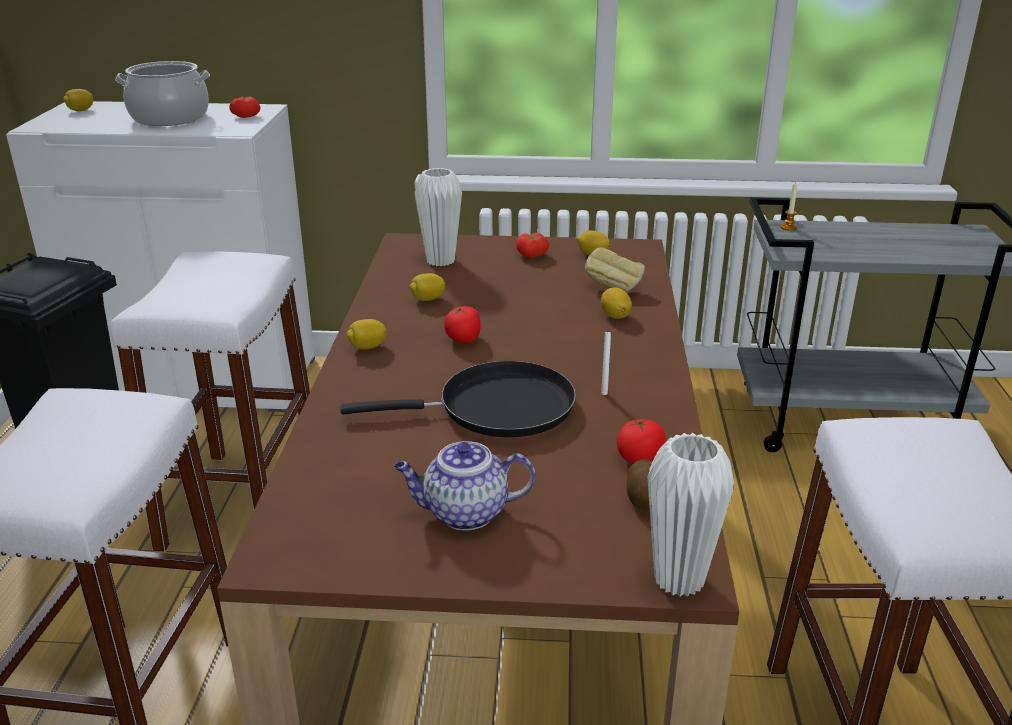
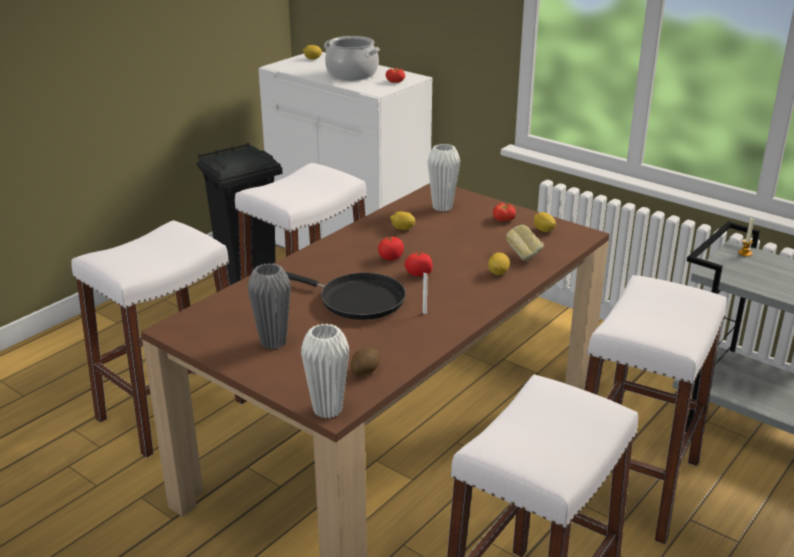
camera: 35 degrees right, 0 degrees up
(367, 347) = (335, 246): lemon -> none
(464, 513) = (273, 342): teapot -> grey vase
(639, 459) = (392, 351): tomato -> tomato (419, 274)
(793, 530) = (634, 485): none -> white stool

